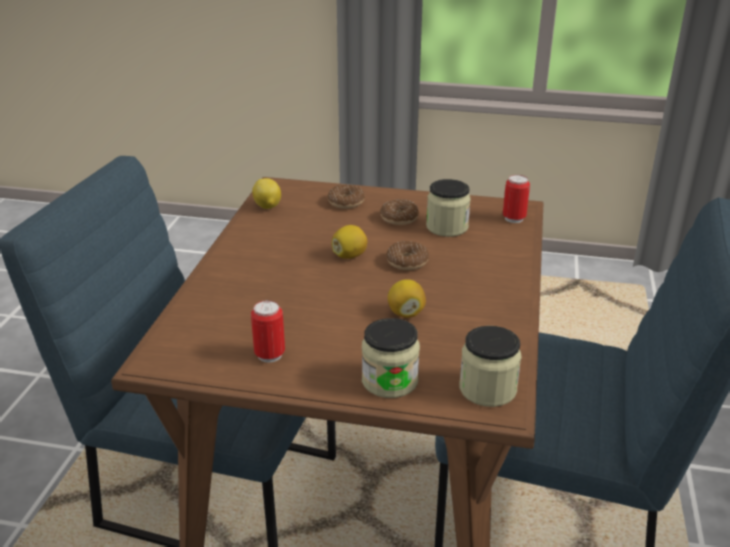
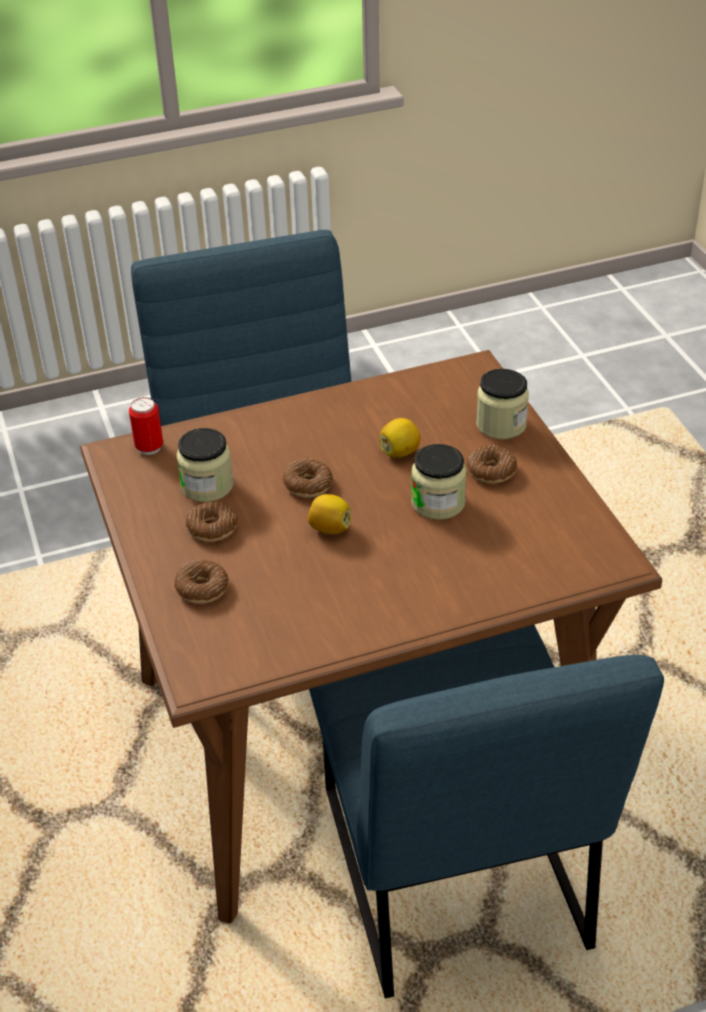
camera: 120 degrees left, 10 degrees up
(267, 206) = (268, 653): lemon -> none
(270, 355) = (537, 499): can -> none
(331, 347) = (491, 471): none -> donut
(487, 389) = (461, 378): jar -> jar (438, 503)

